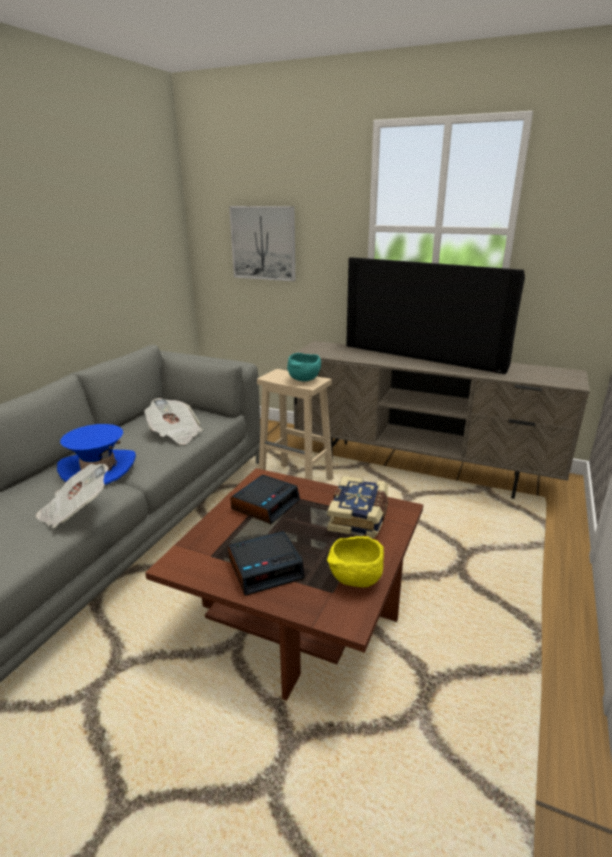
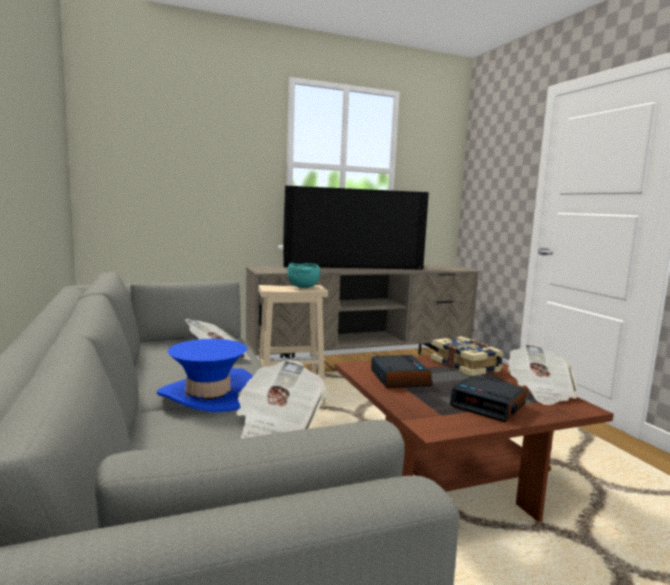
camera: 45 degrees left, 15 degrees down
(263, 243) = (177, 173): picture -> none
(266, 568) = (488, 406): alarm clock -> alarm clock turned 105 degrees clockwise
(355, 580) = (540, 391): yellow bowl -> newspaper

